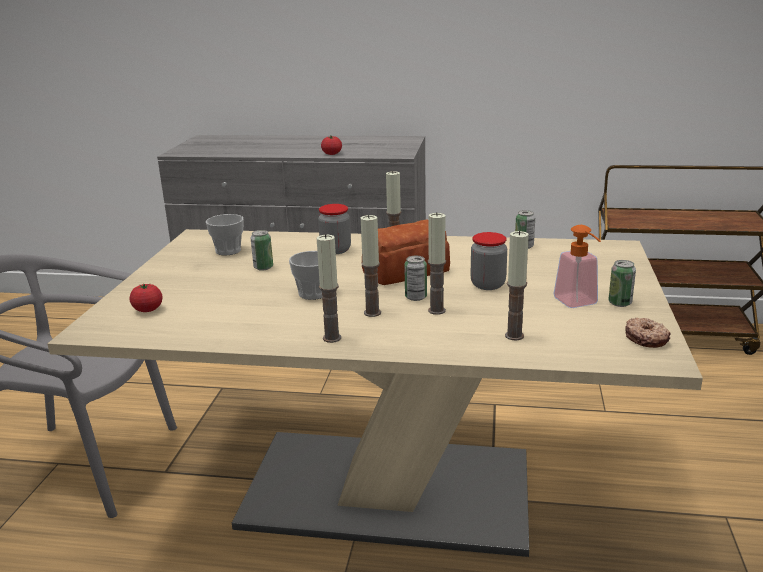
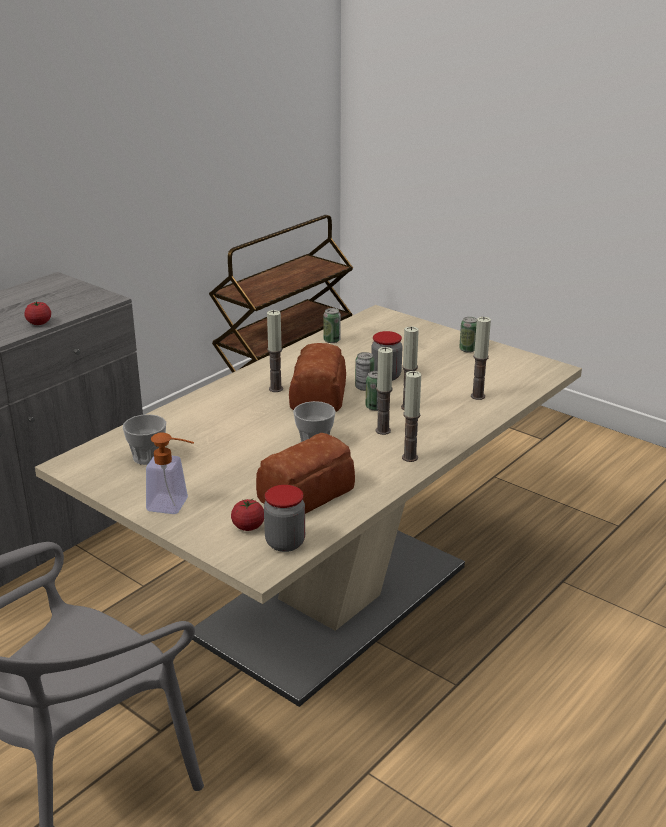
camera: 60 degrees left, 5 degrees up
(221, 315) = (308, 493): none -> bread
(263, 267) = (221, 450): can -> can (364, 387)
(335, 250) = (227, 408): jar -> jar (285, 543)
(579, 304) = (454, 361): soap dispenser -> soap dispenser (174, 506)
(646, 338) = (523, 362): donut -> none

